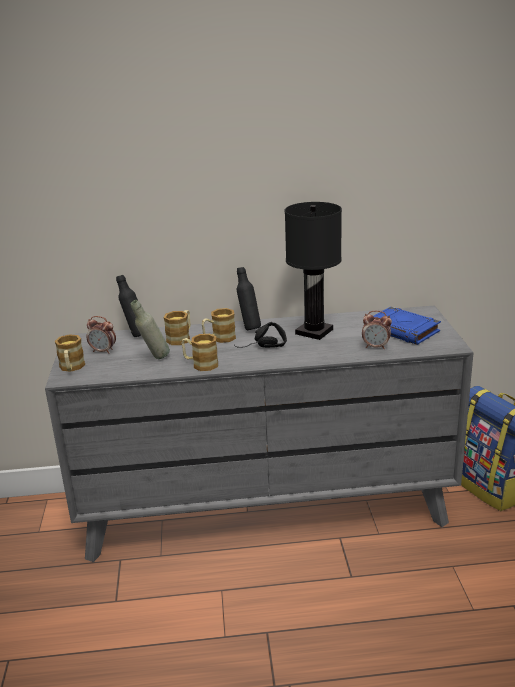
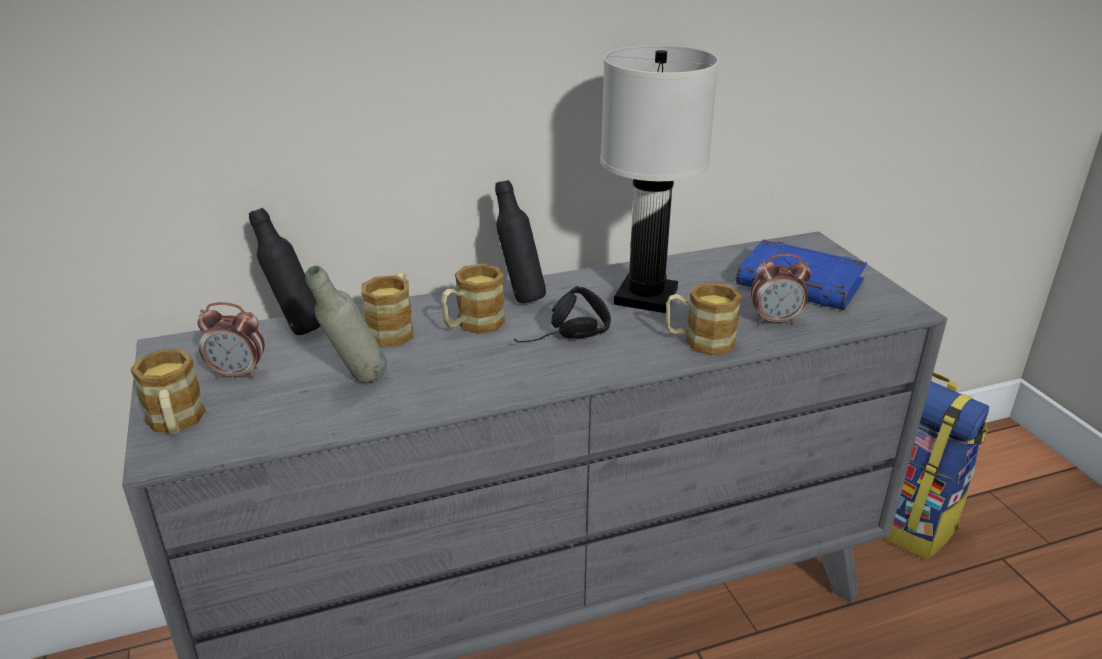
camera: 15 degrees left, 5 degrees up
(200, 364) = (459, 388): mug -> mug (699, 341)
(314, 332) = (646, 297): black table lamp -> white table lamp

